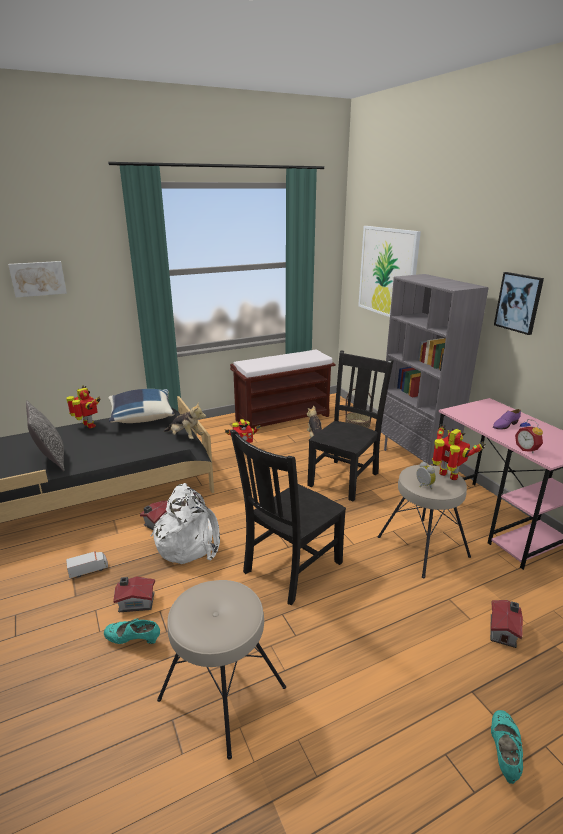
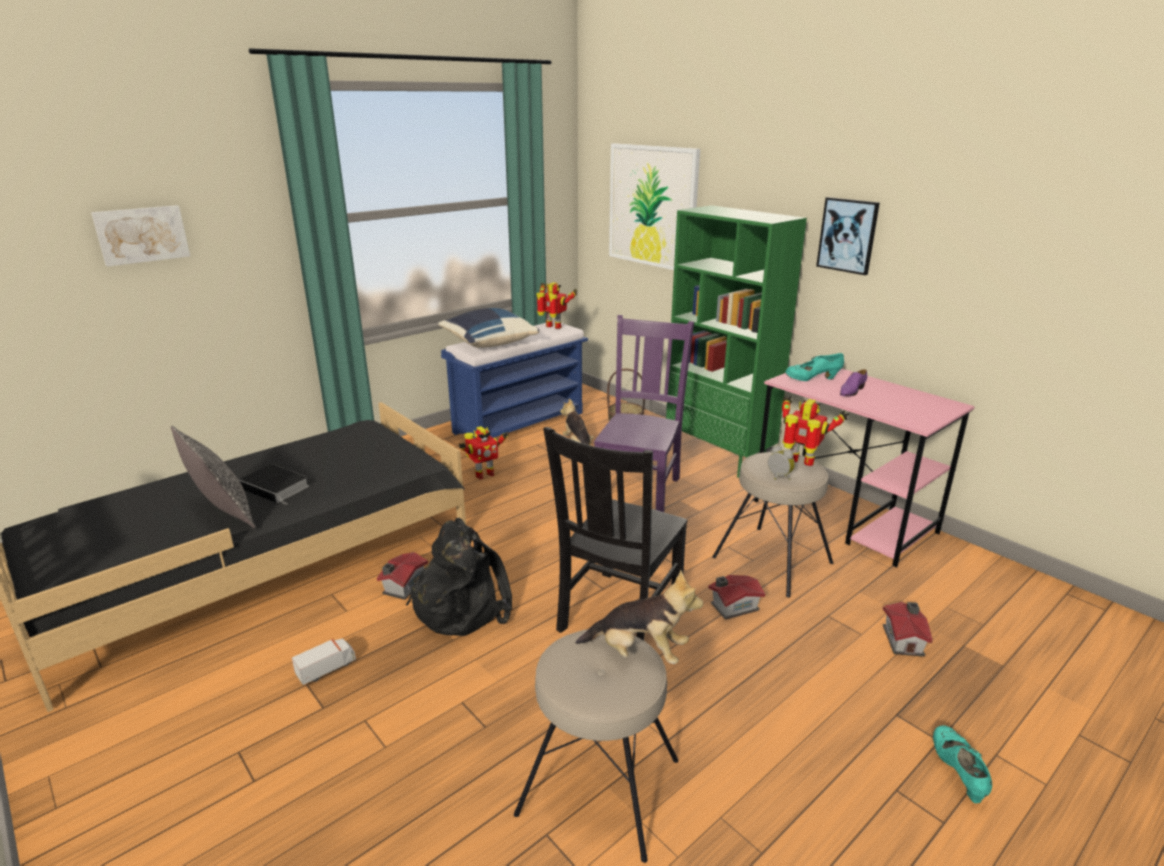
camera: 15 degrees left, 0 degrees up
(88, 426) = (256, 460): toy robot -> toy robot (553, 327)
(90, 446) = (276, 487): none -> book
(133, 640) = (442, 748): turquoise shoe -> turquoise shoe (812, 380)
(136, 602) = (421, 698): toy house -> toy house (732, 606)
(141, 417) = (335, 438): blue pillow -> blue pillow (488, 343)
(185, 437) = (418, 458): plush toy -> plush toy (639, 652)
(189, 542) = (462, 606): white backpack -> black backpack
(283, 418) = (520, 422): brown bench -> blue bench
(345, 478) = (639, 490): black chair -> purple chair
(415, 460) = (719, 456): grey bookcase -> green bookcase
(527, 449) = (891, 415): alarm clock -> none

